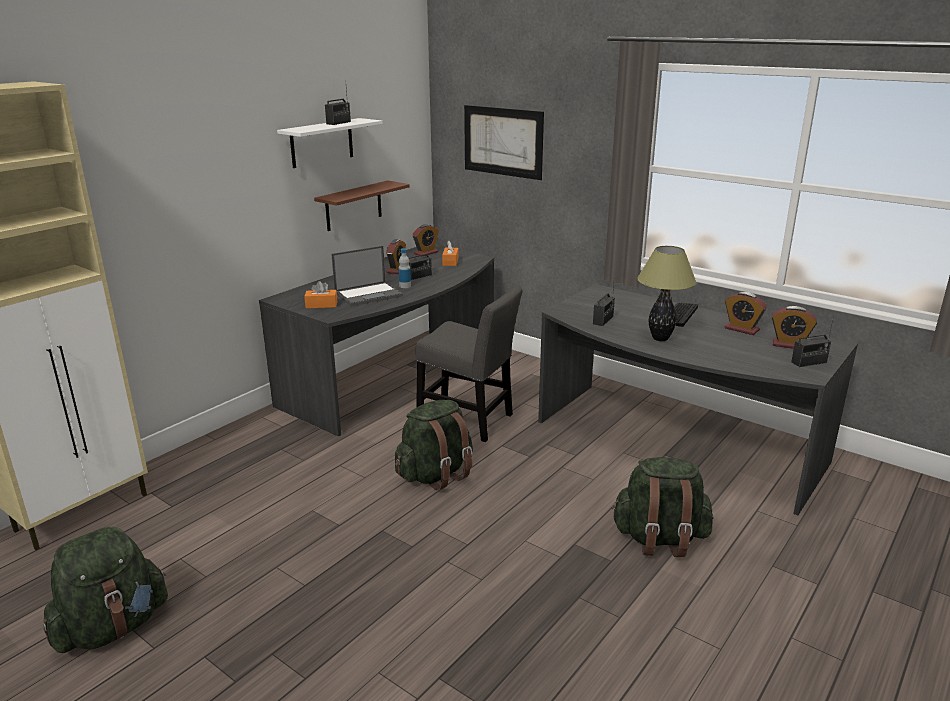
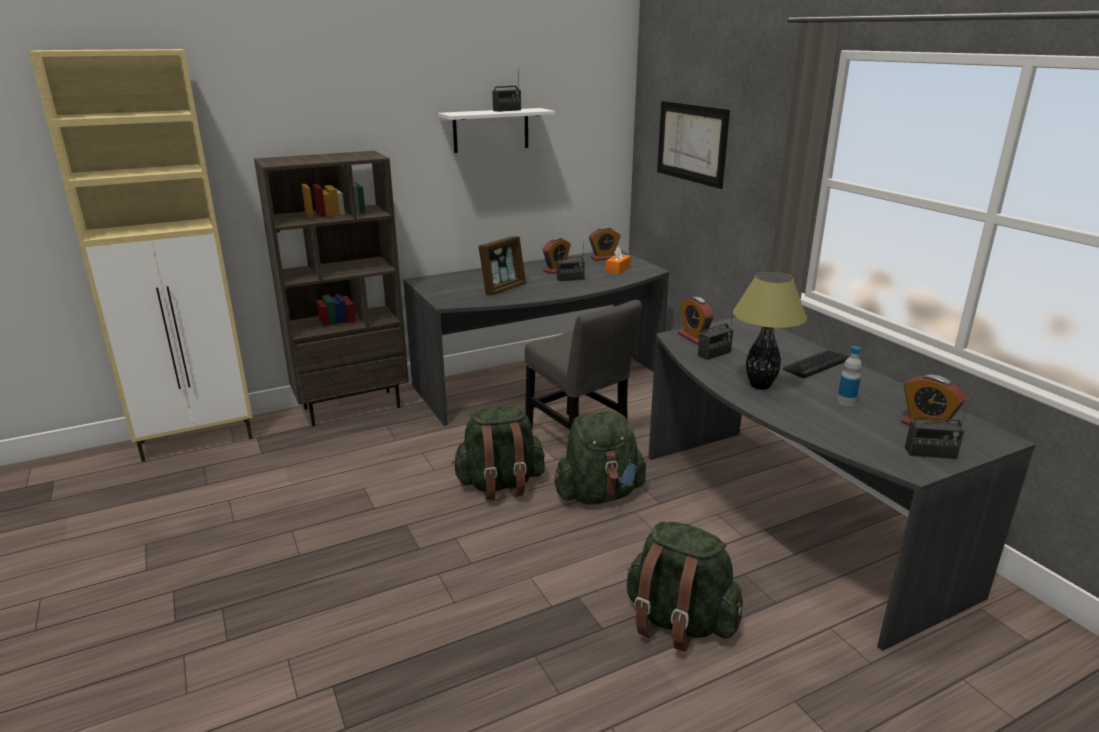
camera: 25 degrees right, 0 degrees up
(113, 627) = (135, 542): green backpack -> green backpack (599, 494)
(229, 440) = (353, 407): none -> brown bookcase
(321, 305) = (449, 291): orange tissue box -> none
(353, 206) = (525, 199): brown shelf -> none
(369, 294) = (503, 288): laptop -> picture frame
(405, 286) = (546, 286): bottle -> bottle (846, 402)
(741, 329) = (879, 395): alarm clock -> alarm clock (694, 338)

